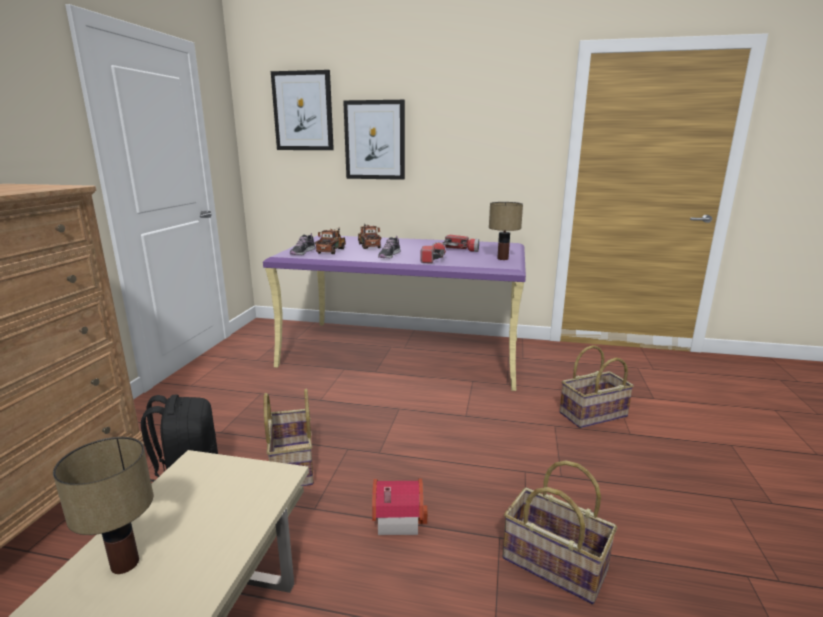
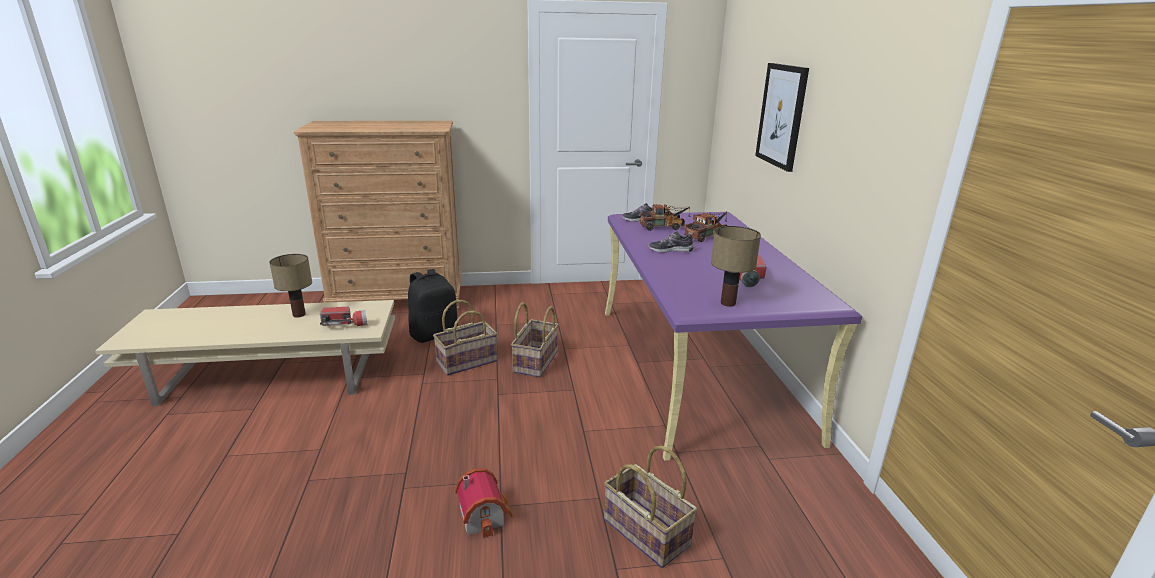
camera: 70 degrees right, 5 degrees up
(303, 111) = (749, 71): picture -> none
(396, 518) = (419, 419): toy house -> toy house (485, 515)
(433, 259) = (678, 270): flashlight -> flashlight (345, 324)
(553, 565) = (378, 505): basket -> basket (535, 361)

